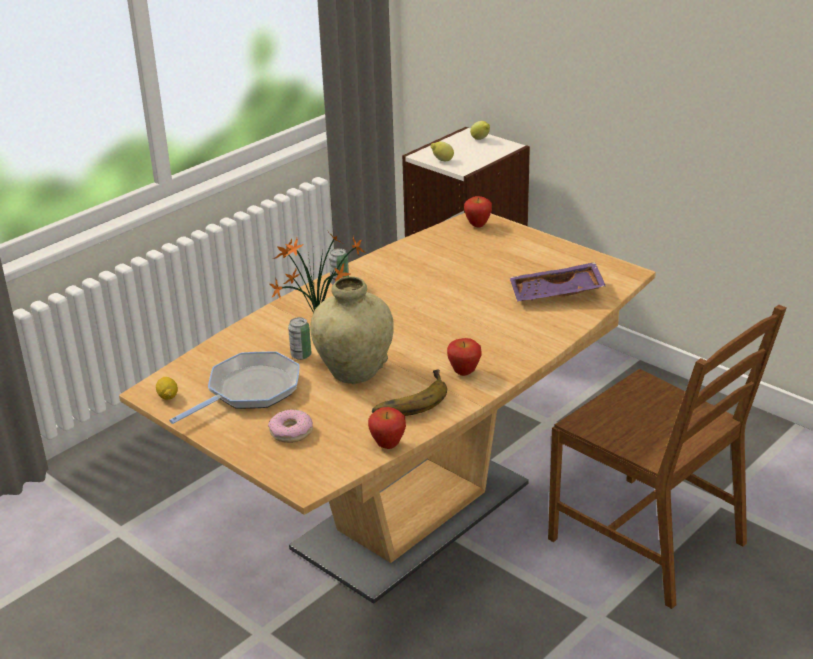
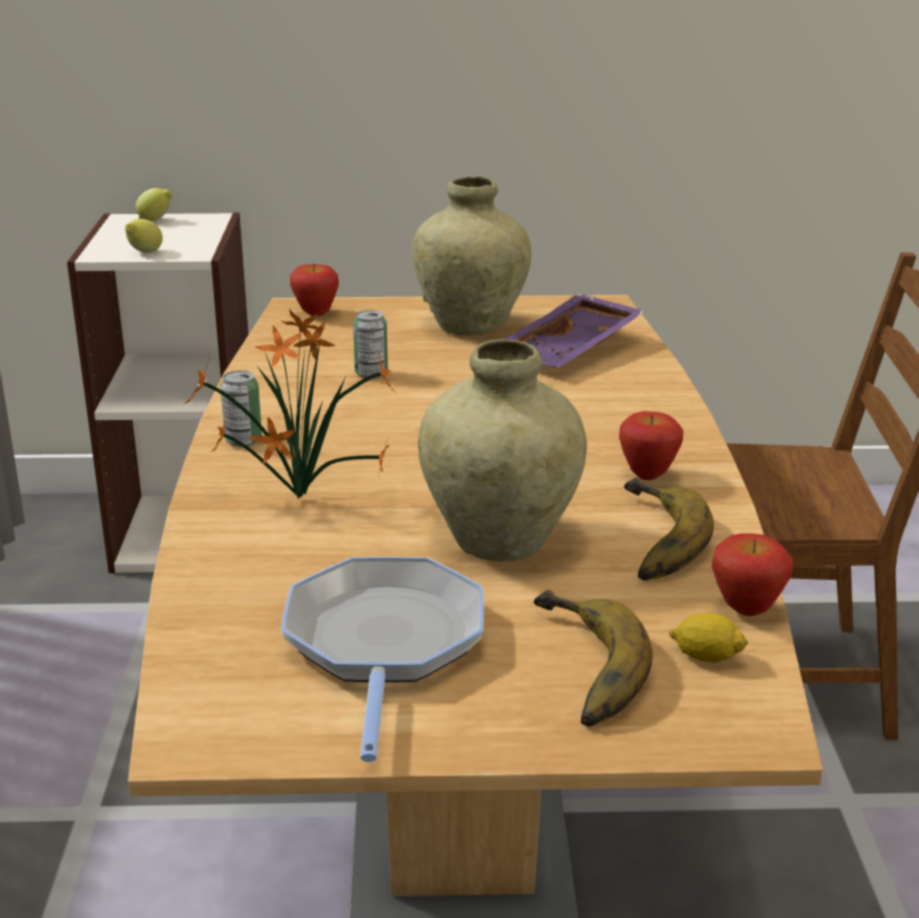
camera: 45 degrees left, 5 degrees down
(167, 396) = (244, 729): lemon -> lemon (706, 656)
(291, 432) = (575, 668): donut -> banana
(301, 355) = (370, 555): can -> can (371, 373)
(536, 261) = (471, 326): none -> beige vase

